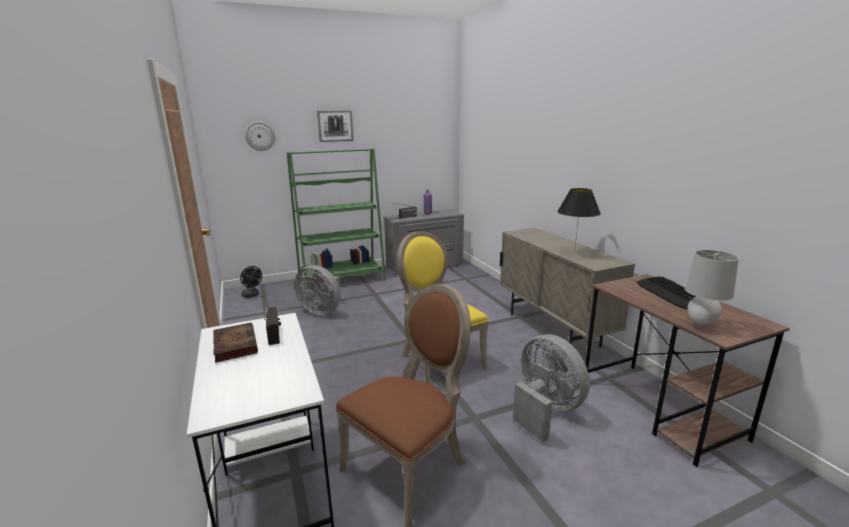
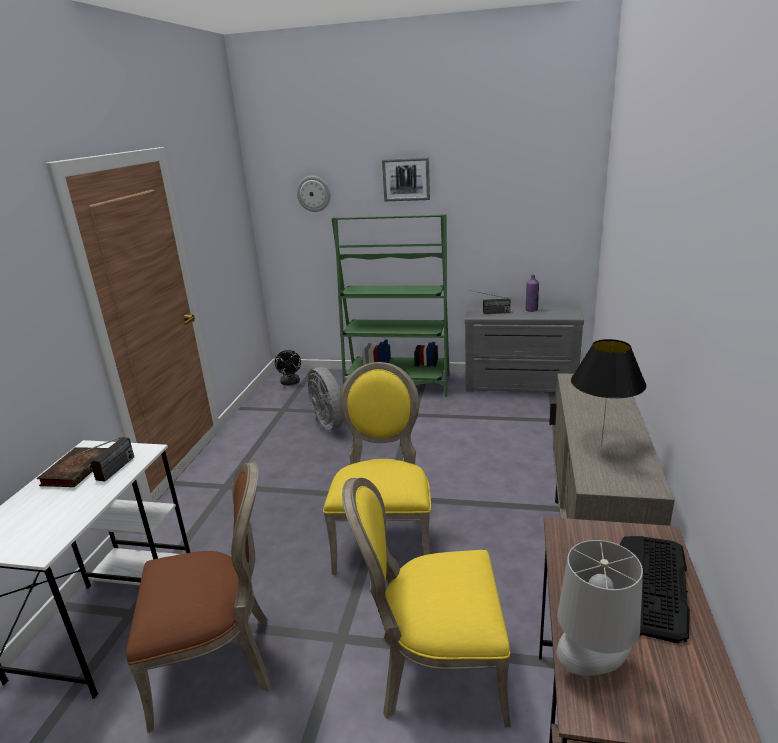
camera: 35 degrees right, 5 degrees up
(545, 410) = (435, 671): grey fan -> yellow chair

